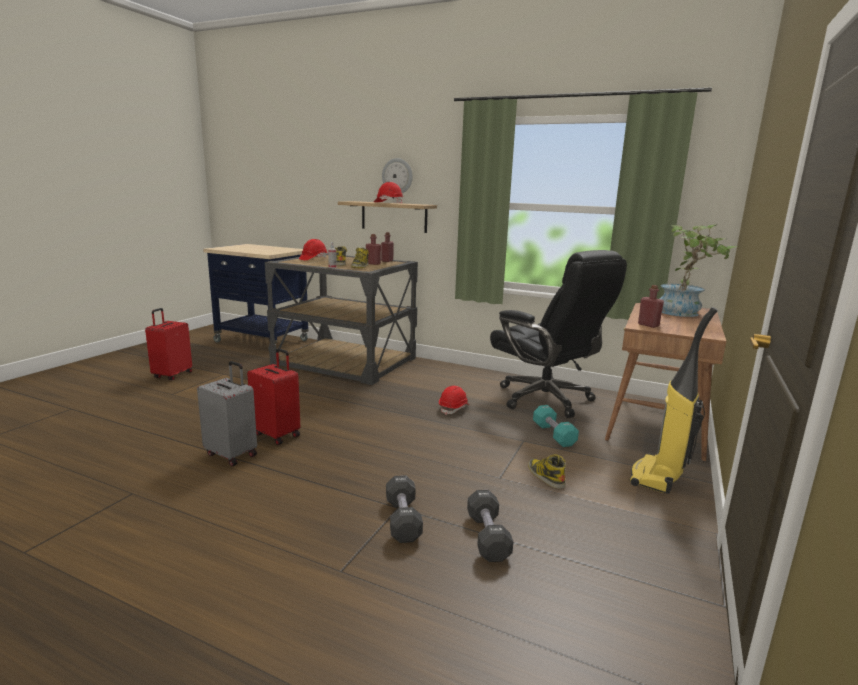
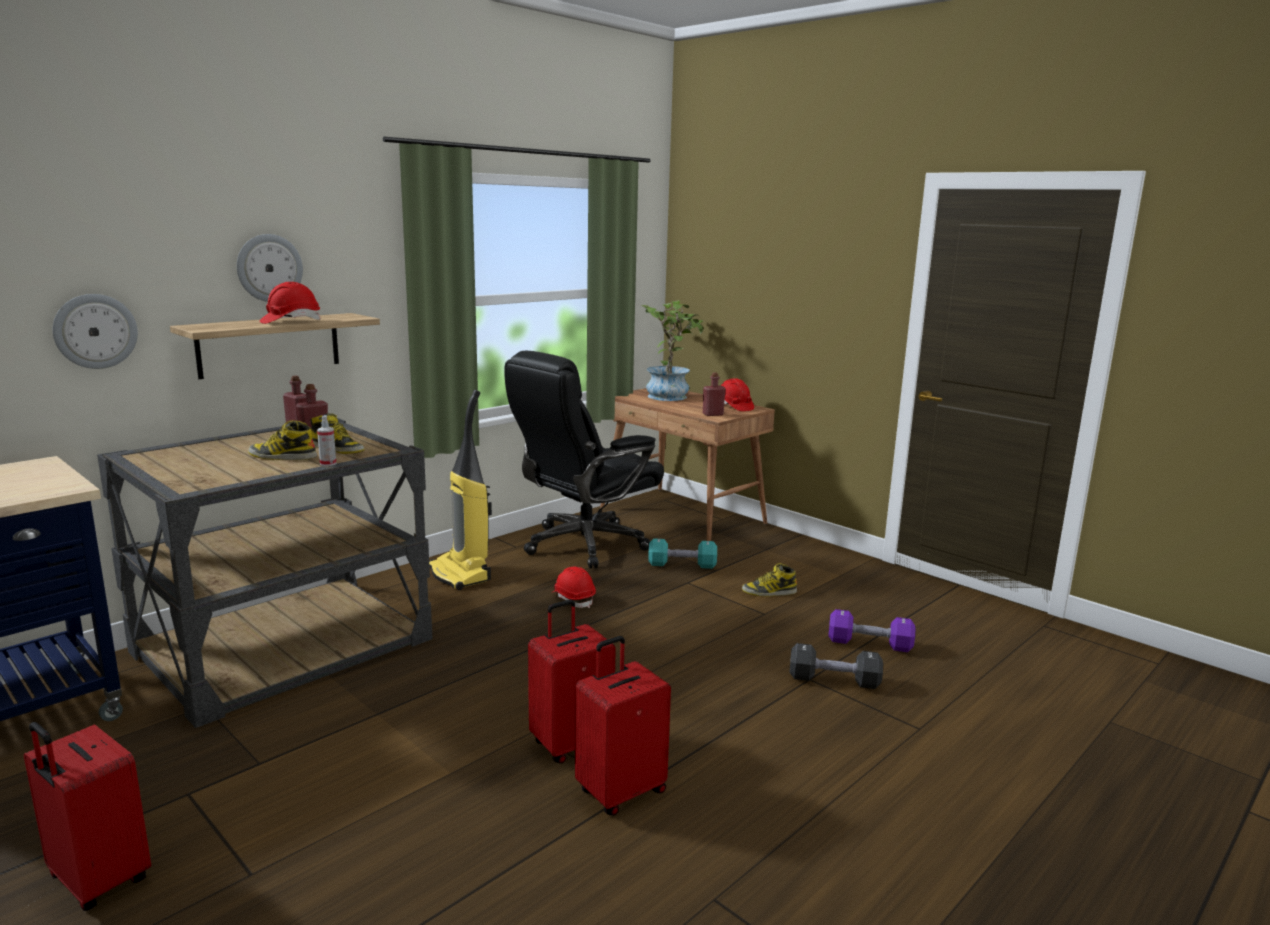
camera: 70 degrees left, 0 degrees up
(232, 454) = (620, 791): grey suitcase -> red suitcase
(313, 259) = (182, 466): red hard hat -> red hard hat (734, 407)
(328, 200) = (95, 331): none -> wall clock
(487, 537) = (869, 644): black dumbbell -> purple dumbbell
(544, 398) = (585, 544): black office chair -> black office chair turned 150 degrees clockwise
(658, 477) = (787, 549): vacuum cleaner -> vacuum cleaner (461, 574)

